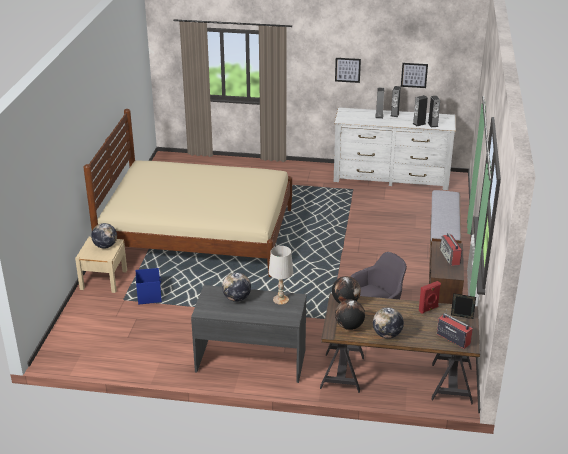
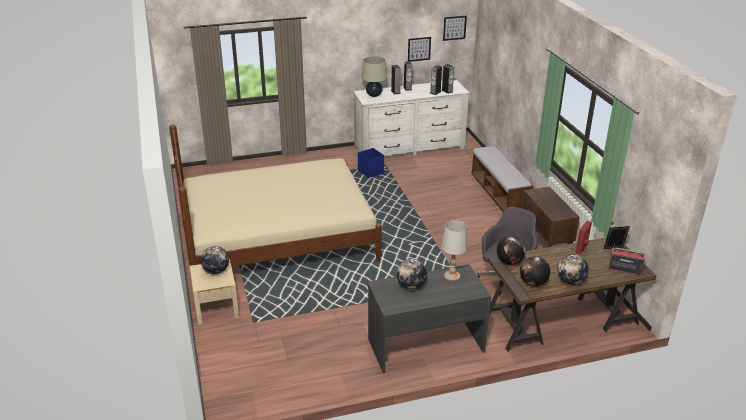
camera: 25 degrees left, 0 degrees up
(149, 296) = (277, 311): blue storage box -> blue storage box (370, 171)
(347, 70) = (359, 53): picture -> picture (454, 28)
(354, 115) = (374, 95): none -> beige table lamp
(450, 257) = (551, 200): radio -> none

